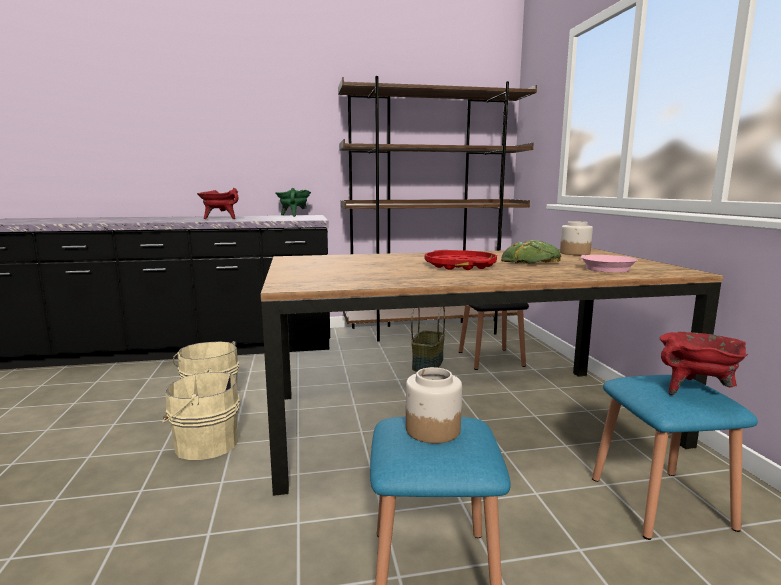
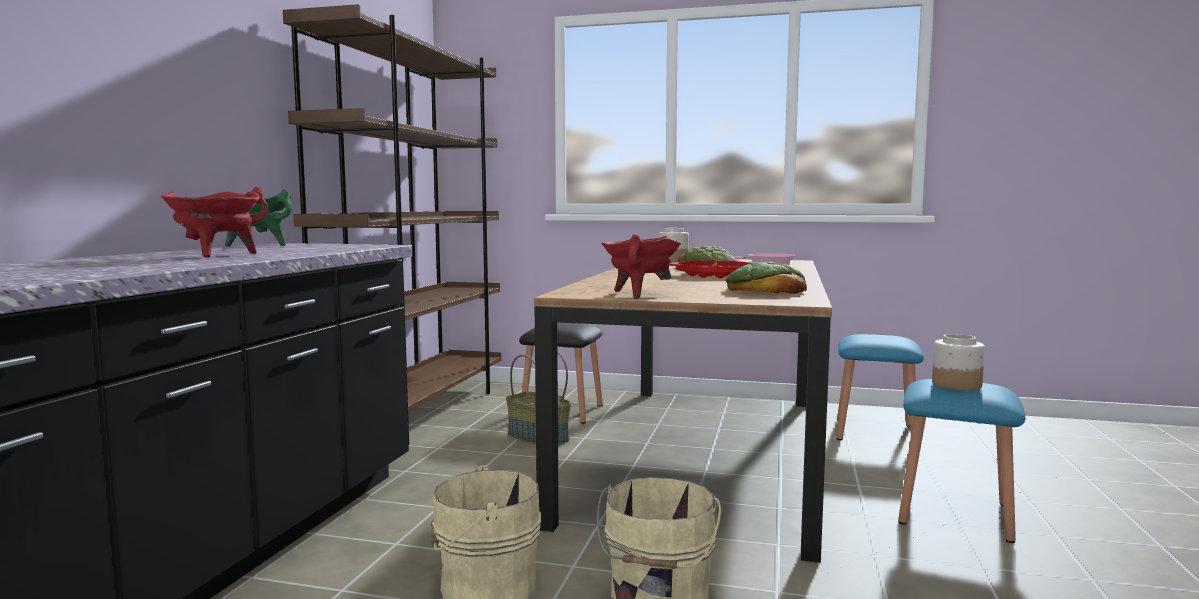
camera: 65 degrees left, 5 degrees down
(357, 278) = (766, 290): none -> bread
(695, 390) = (890, 336): red cooking pot -> red cooking pot (639, 294)

